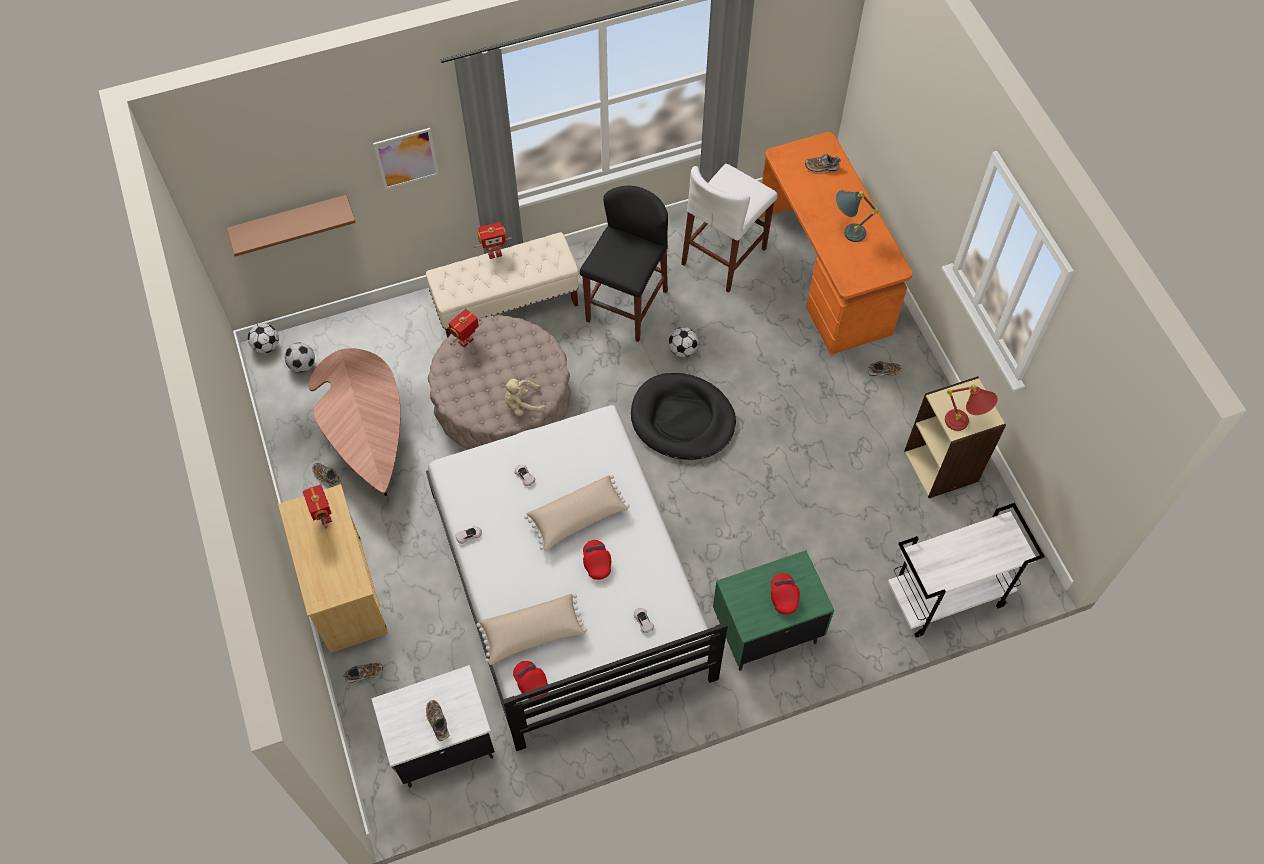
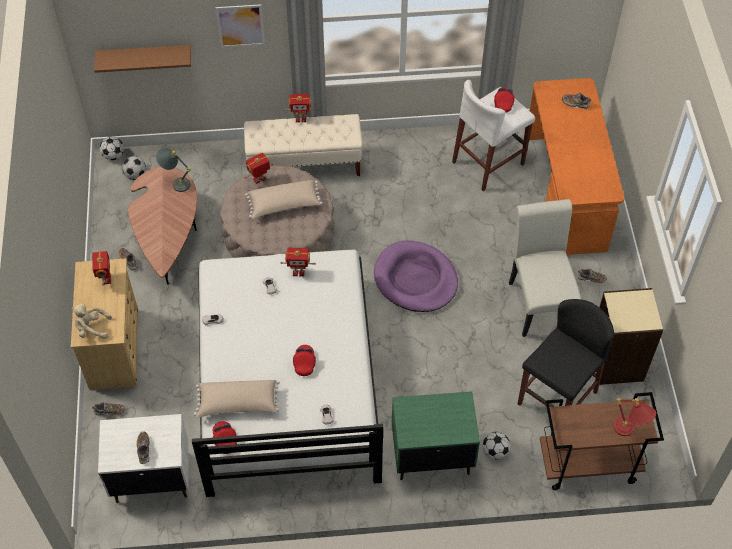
camera: 15 degrees right, 5 degrees down
(522, 405) = (287, 235): beige plush toy -> beige plush toy (92, 328)
(554, 450) = (298, 272): none -> toy robot
(578, 518) = (301, 327): beige pillow -> beige pillow (284, 205)
(626, 306) = (398, 184): black stool -> black stool (557, 398)
(682, 350) = (432, 227): football -> football (495, 451)
(682, 419) = (415, 279): black dog bed -> purple dog bed
(783, 596) = (442, 422): red cap -> red cap (503, 103)
(832, 412) = (539, 300): none -> white chair
(846, 232) = (580, 156): grey table lamp -> grey table lamp (176, 182)
(946, 597) = (587, 465): white cart -> brown cart
(964, 424) = (628, 322): red table lamp -> red table lamp (629, 432)

